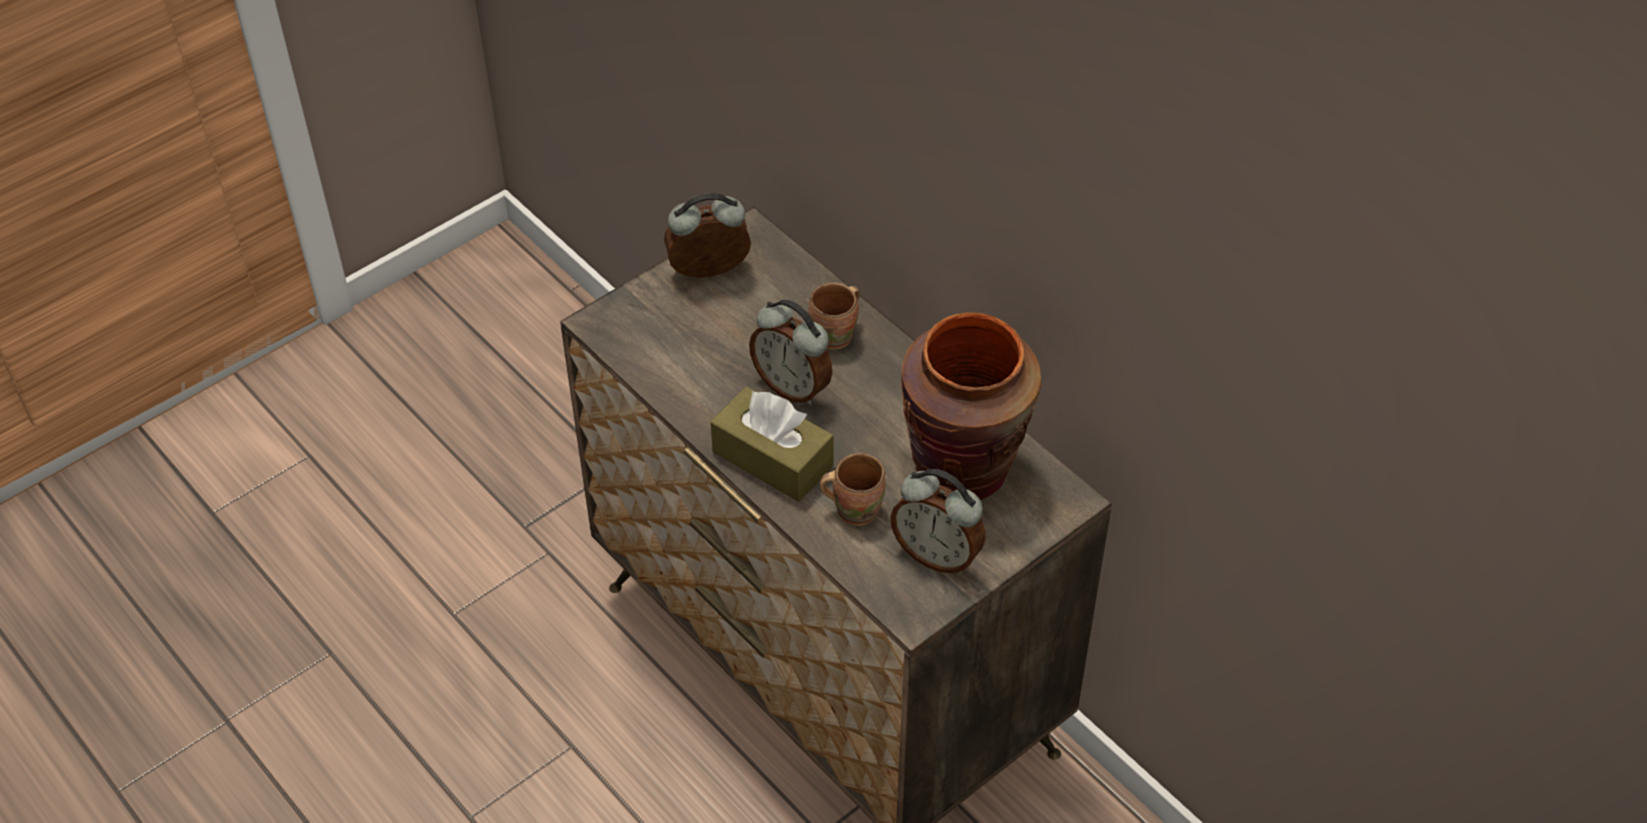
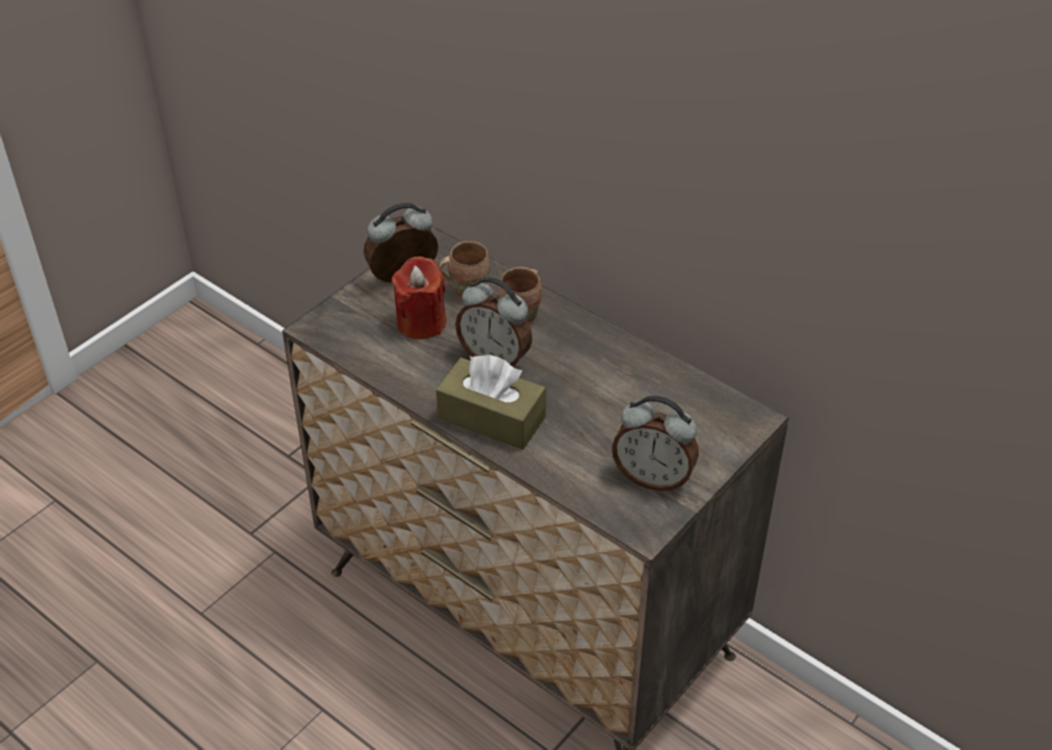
camera: 10 degrees left, 5 degrees down
(718, 331) = (421, 322): none -> red candle
(855, 508) = (572, 448): brown mug -> brown mug (466, 289)
(963, 469) = (656, 405): brown vase -> none

